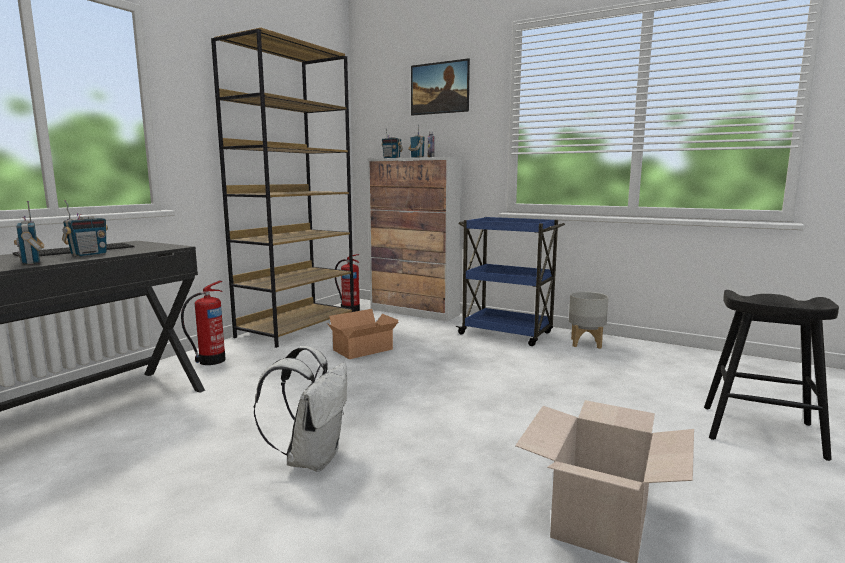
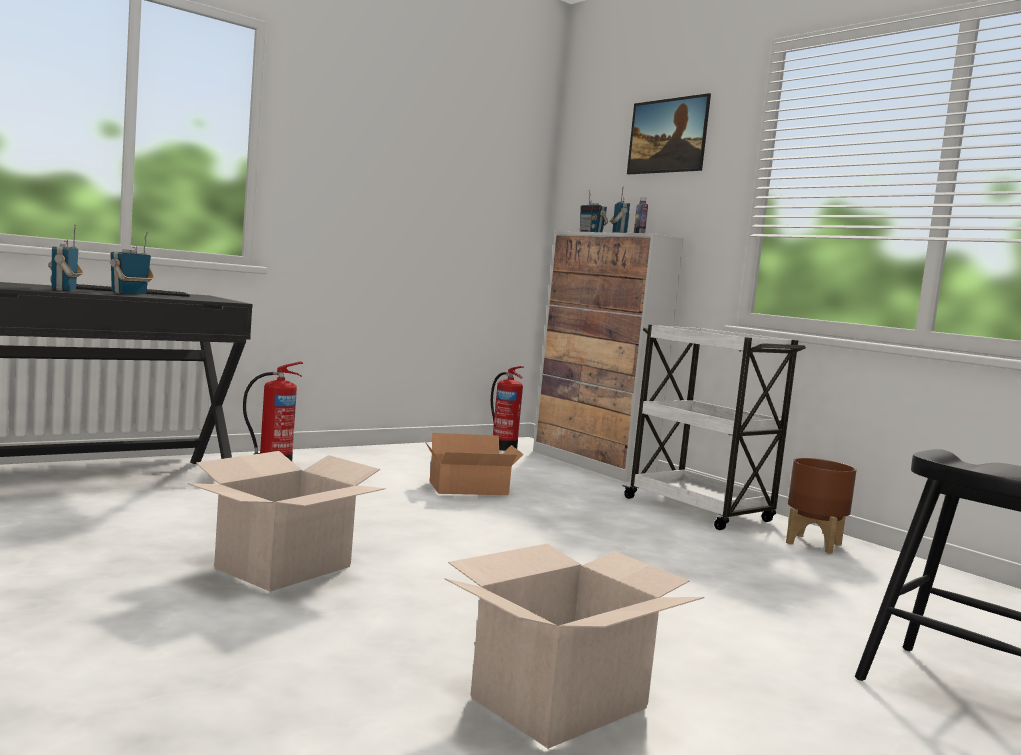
camera: 20 degrees right, 5 degrees down
(88, 254) = (129, 294): radio -> radio turned 150 degrees clockwise
(297, 327) = (412, 452): brown bookcase -> none
(312, 458) = (283, 567): white backpack -> cardboard box
(507, 334) = (700, 511): blue cart -> white cart
(586, 343) = (813, 544): grey planter -> brown planter

